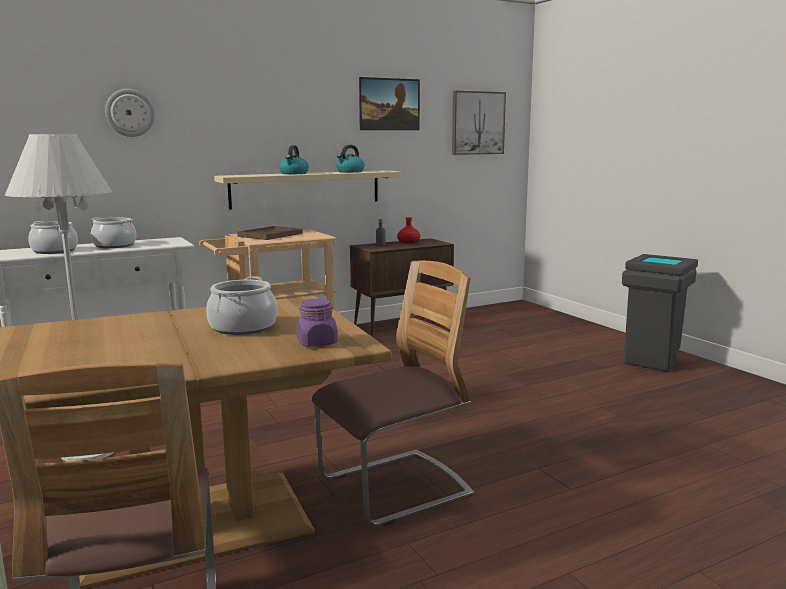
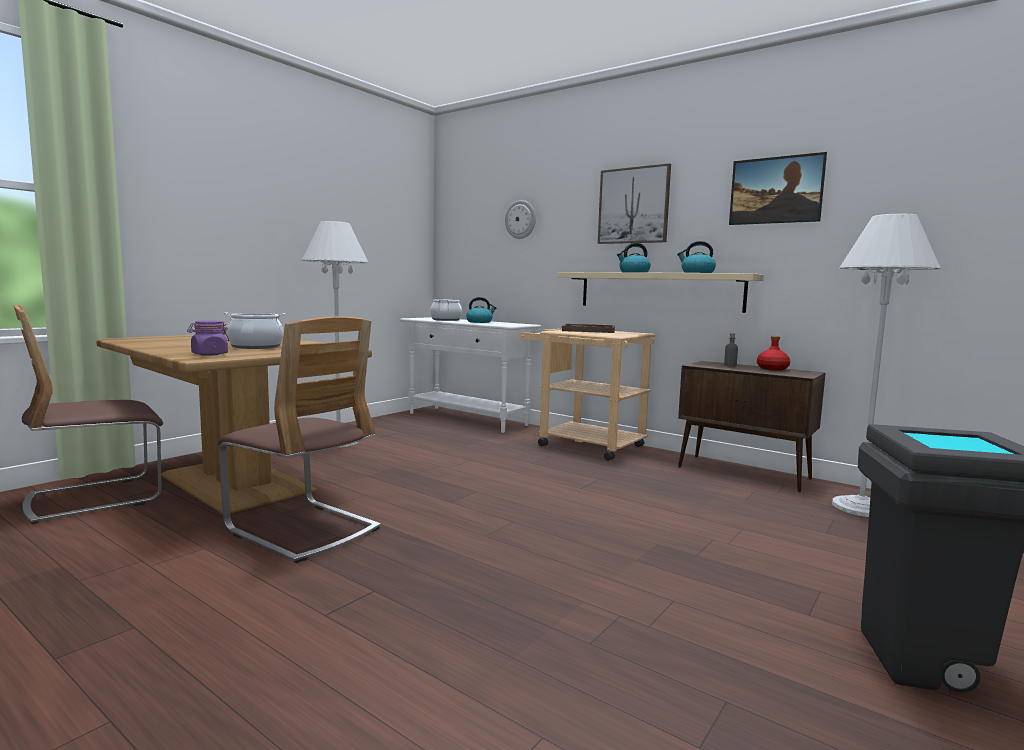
camera: 65 degrees right, 5 degrees down
(114, 245) = (479, 322): cooking pot -> kettle
(477, 123) = (942, 205): picture -> picture (634, 205)
(484, 319) = (860, 507): none -> white floor lamp

